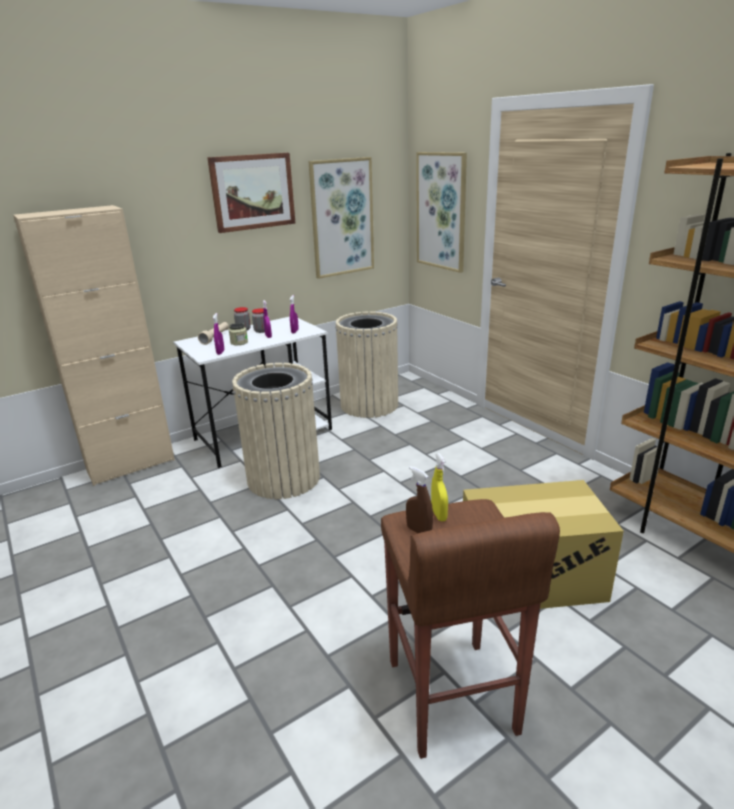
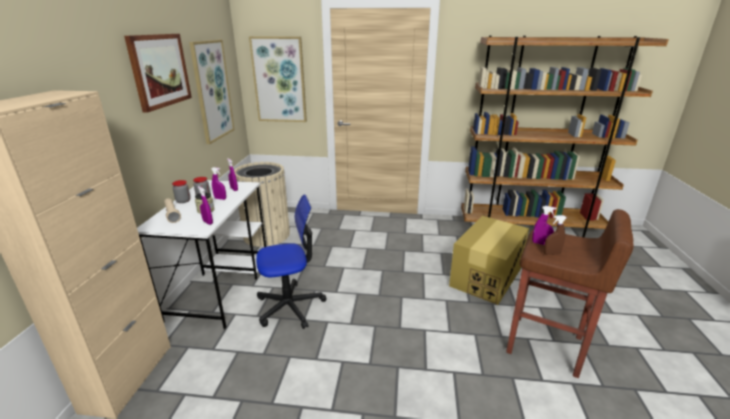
camera: 50 degrees left, 0 degrees up
(283, 478) = (290, 306): beige trash can -> office chair
(439, 515) = (540, 243): yellow spray bottle -> purple spray bottle

